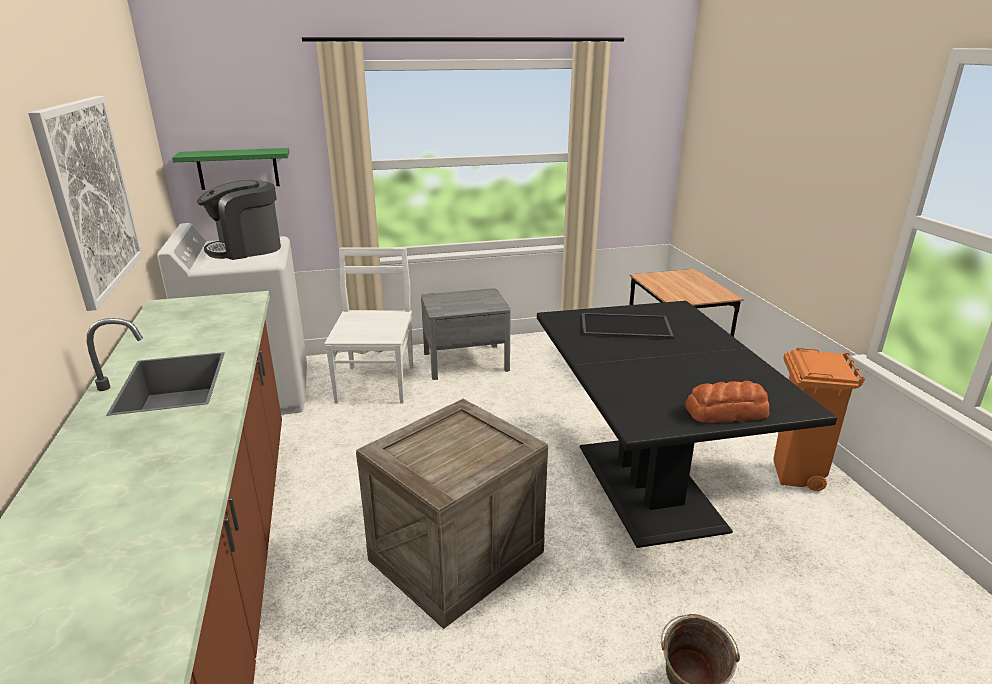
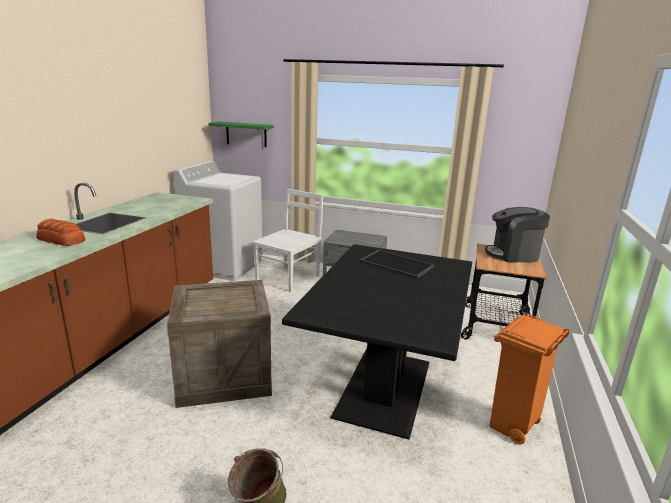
camera: 30 degrees right, 5 degrees down
(91, 196) = (122, 128): picture -> none
(246, 249) = (229, 178): coffee machine -> coffee machine (513, 255)
(727, 412) = (375, 325): bread -> bread (61, 240)

